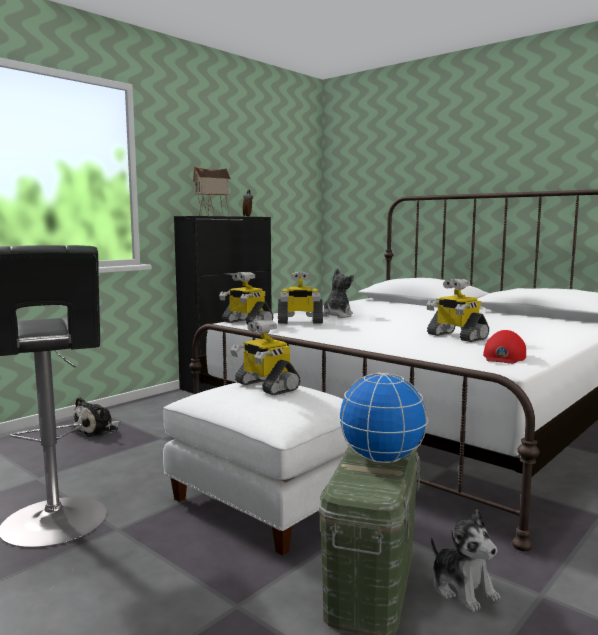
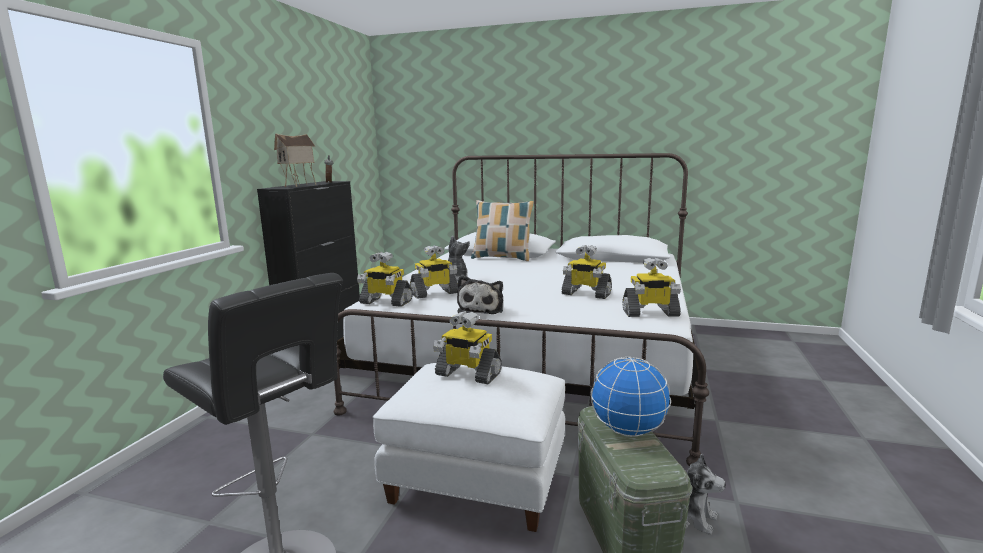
camera: 25 degrees left, 5 degrees up
(97, 430) = (228, 440): plush toy -> plush toy (482, 309)
(415, 305) = (502, 258): none -> pillow
(503, 357) = (650, 313): red cap -> toy robot

